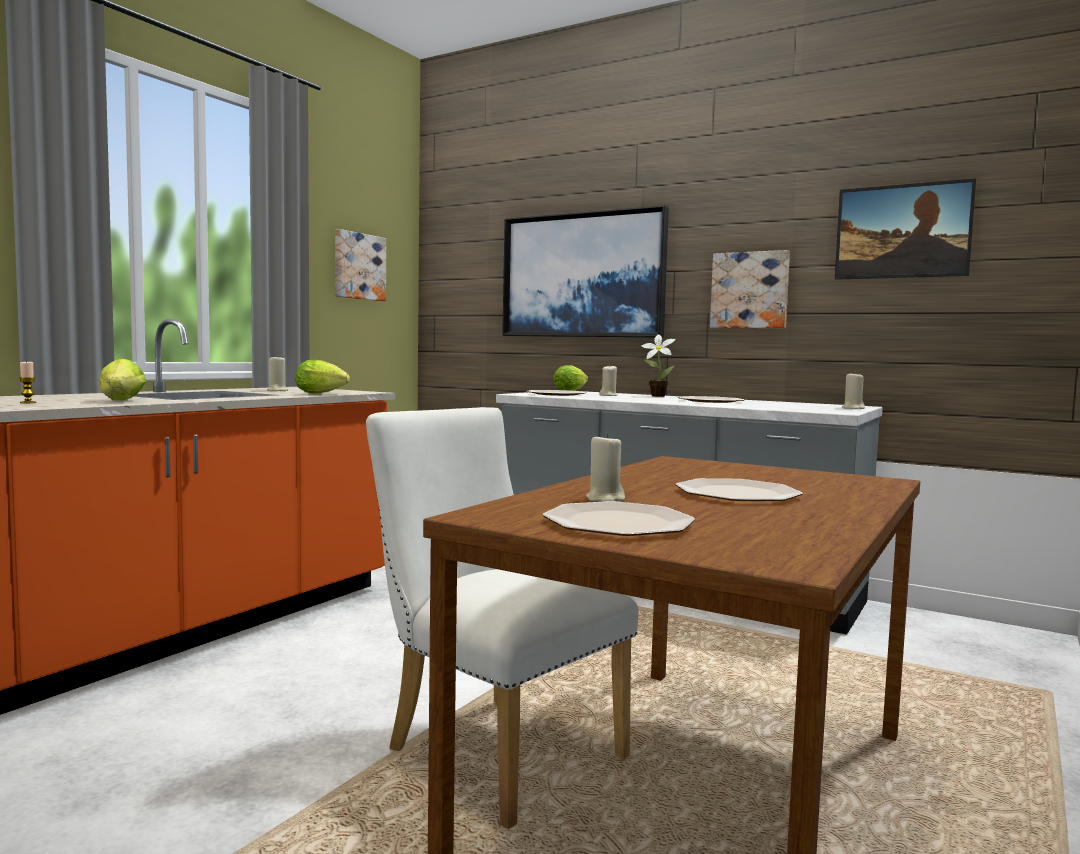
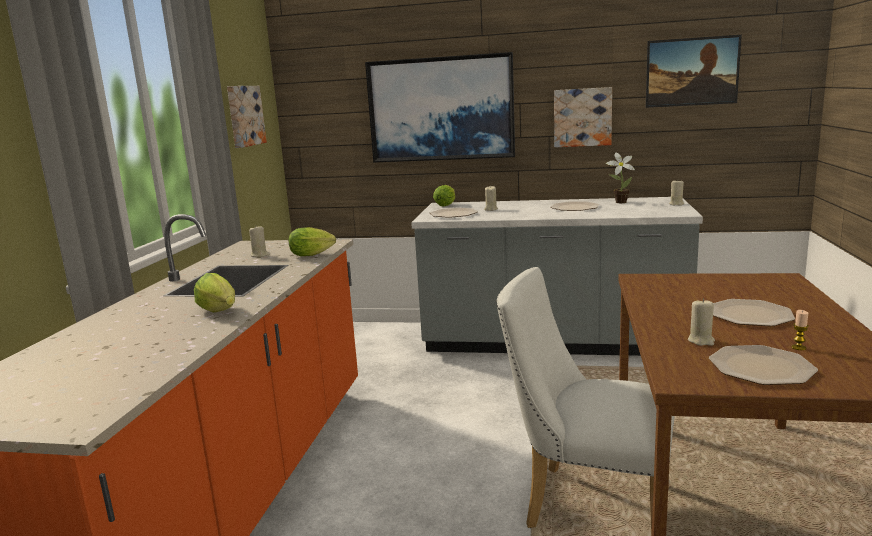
camera: 20 degrees left, 10 degrees up
(28, 402) = (157, 334): candle -> candle (798, 347)
(656, 396) = (520, 204): potted plant -> potted plant (619, 202)

